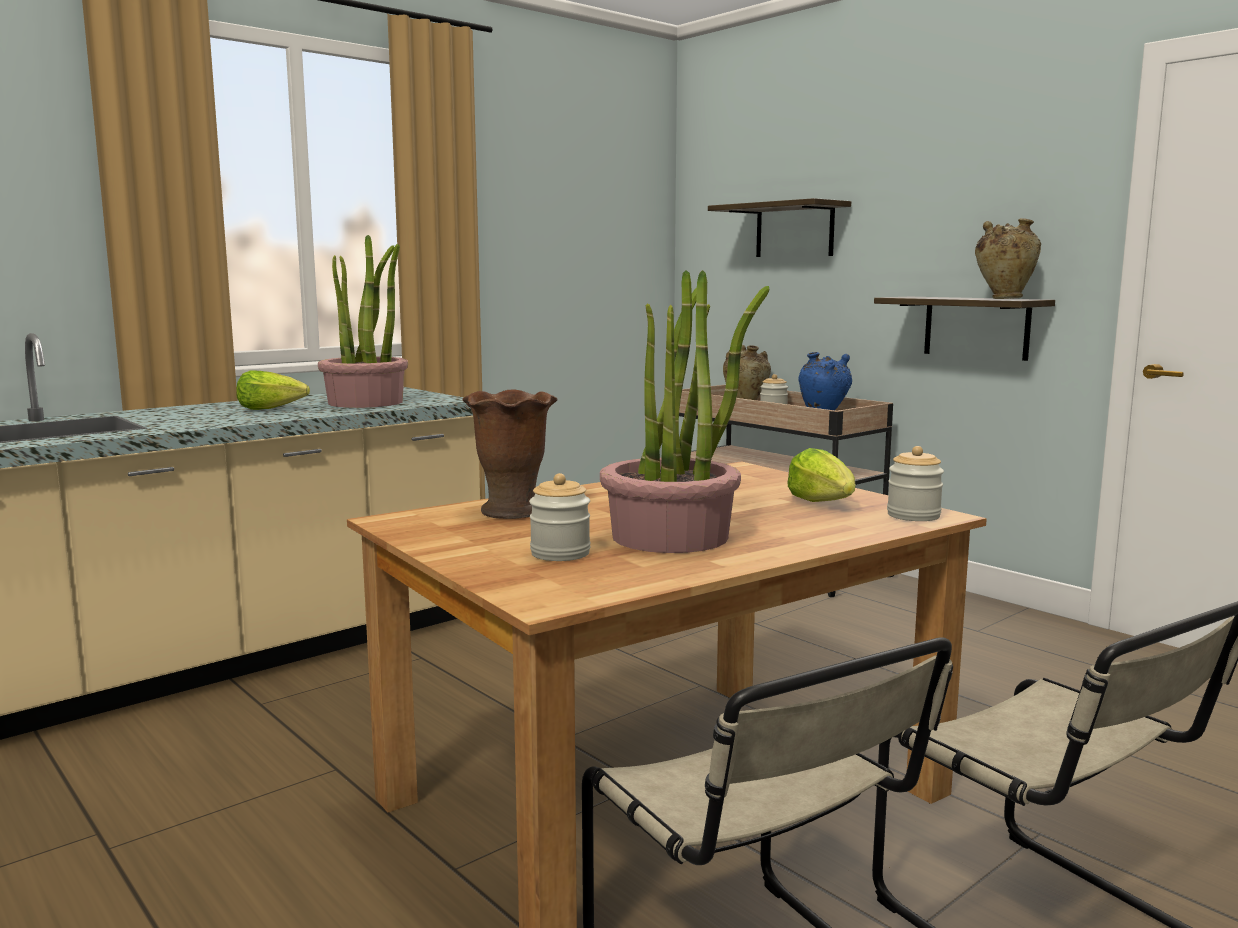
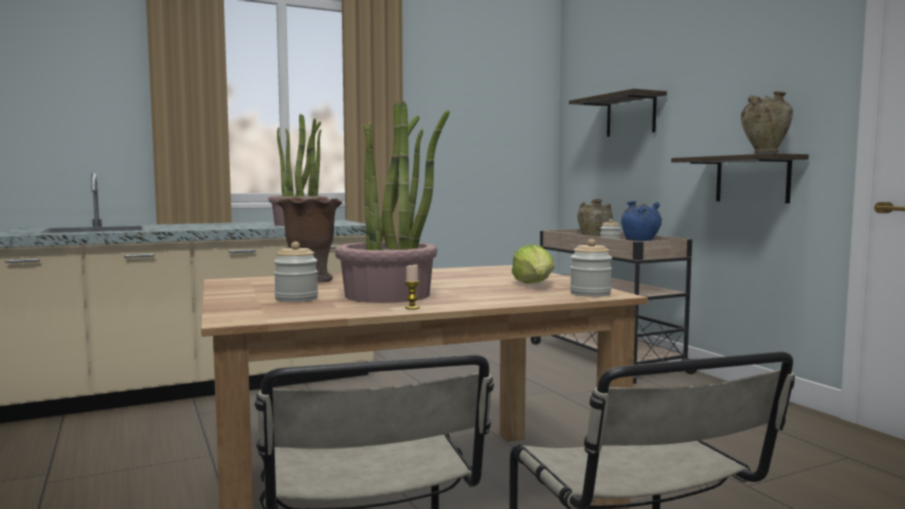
camera: 15 degrees right, 5 degrees down
(271, 409) = (236, 225): lettuce -> none
(742, 560) = (412, 308): none -> candle

